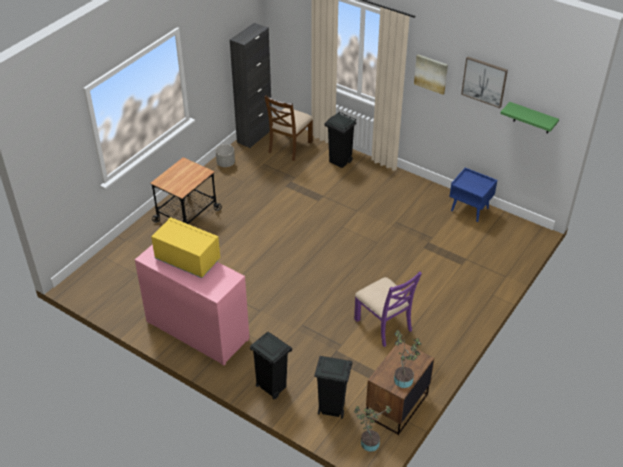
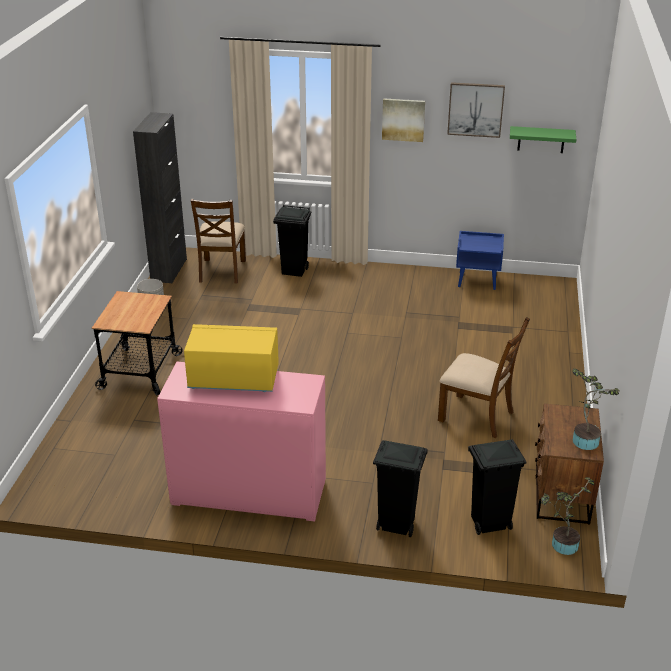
camera: 25 degrees left, 10 degrees down
(384, 325) = (477, 416): purple chair -> brown chair

